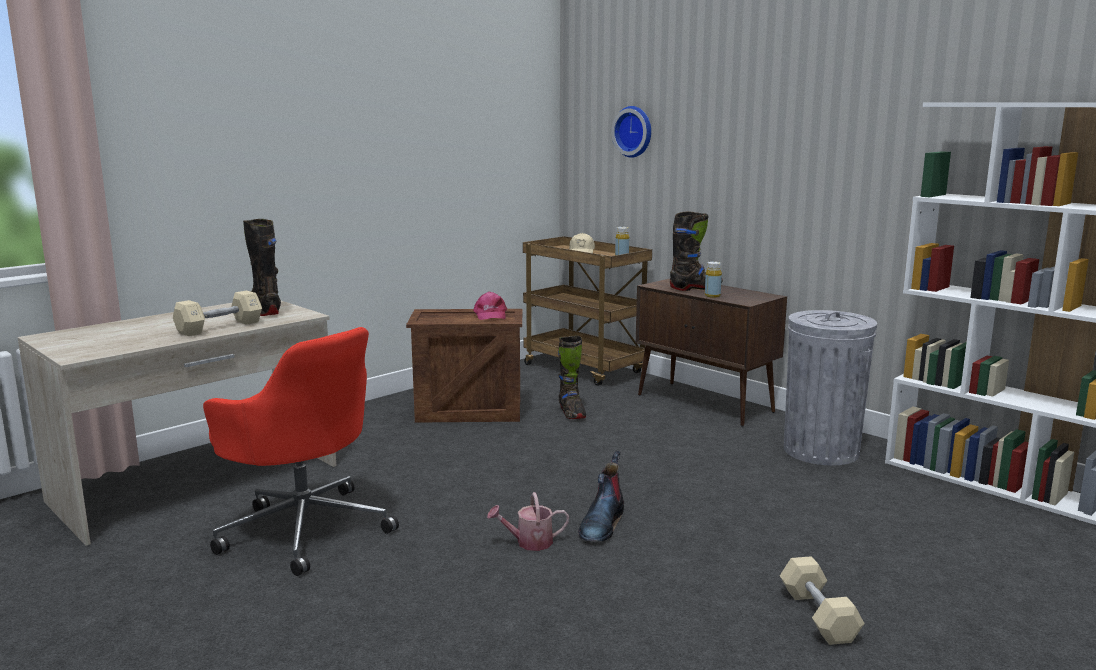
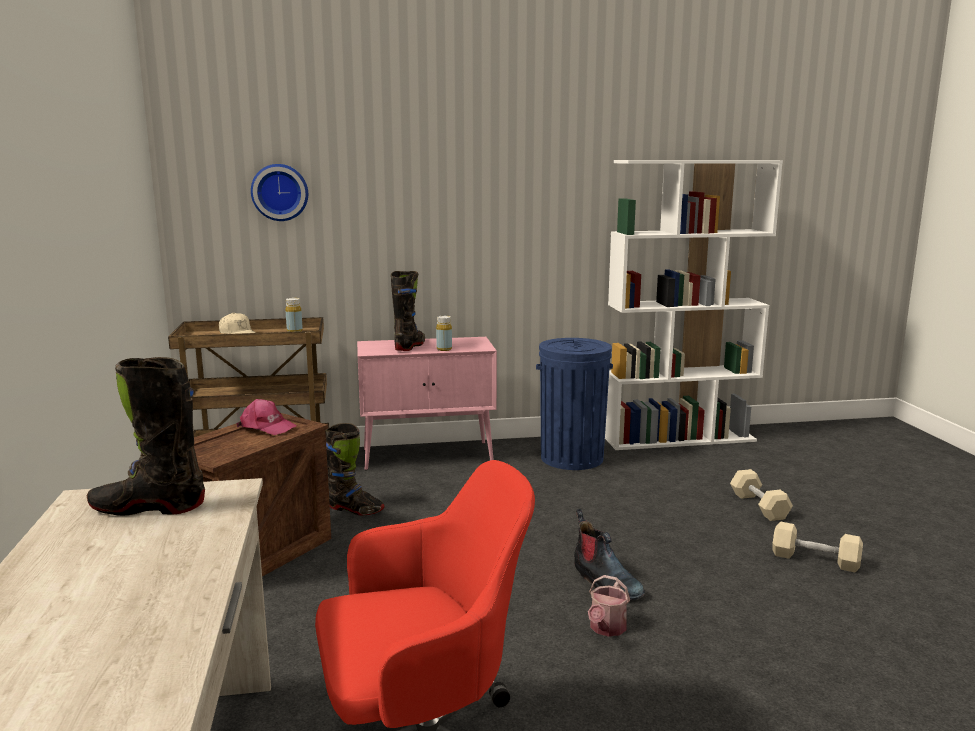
camera: 55 degrees left, 0 degrees up
(219, 327) = (189, 551): beige dumbbell -> beige dumbbell (759, 506)
(705, 404) = (428, 456): brown cabinet -> pink cabinet
(821, 451) = (572, 458): grey trash can -> blue trash can

